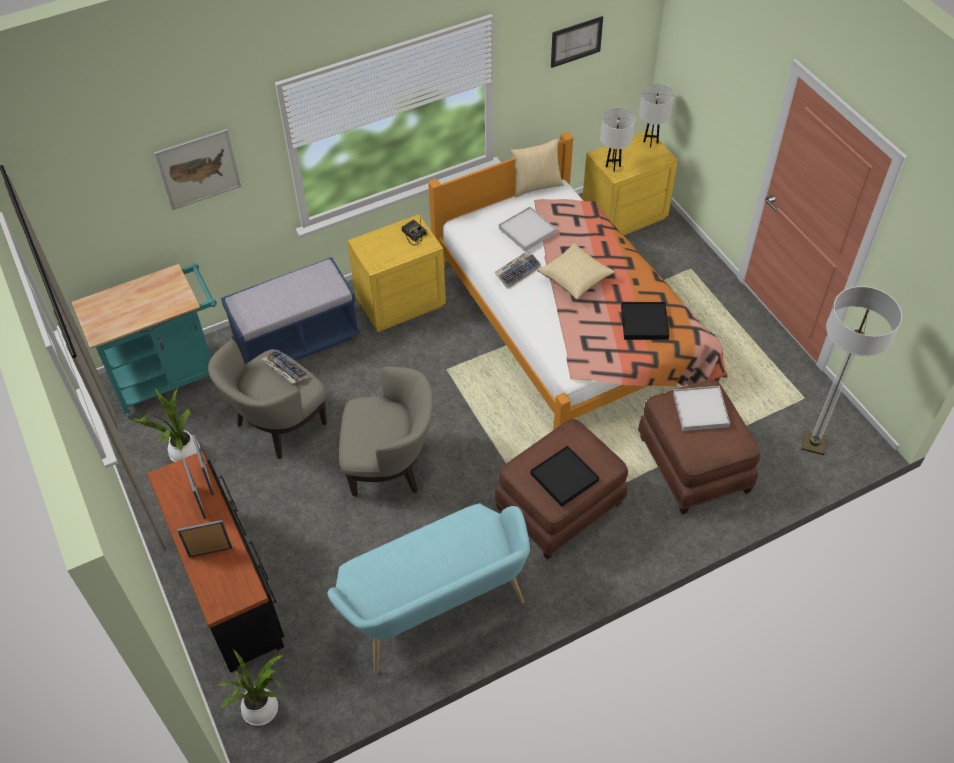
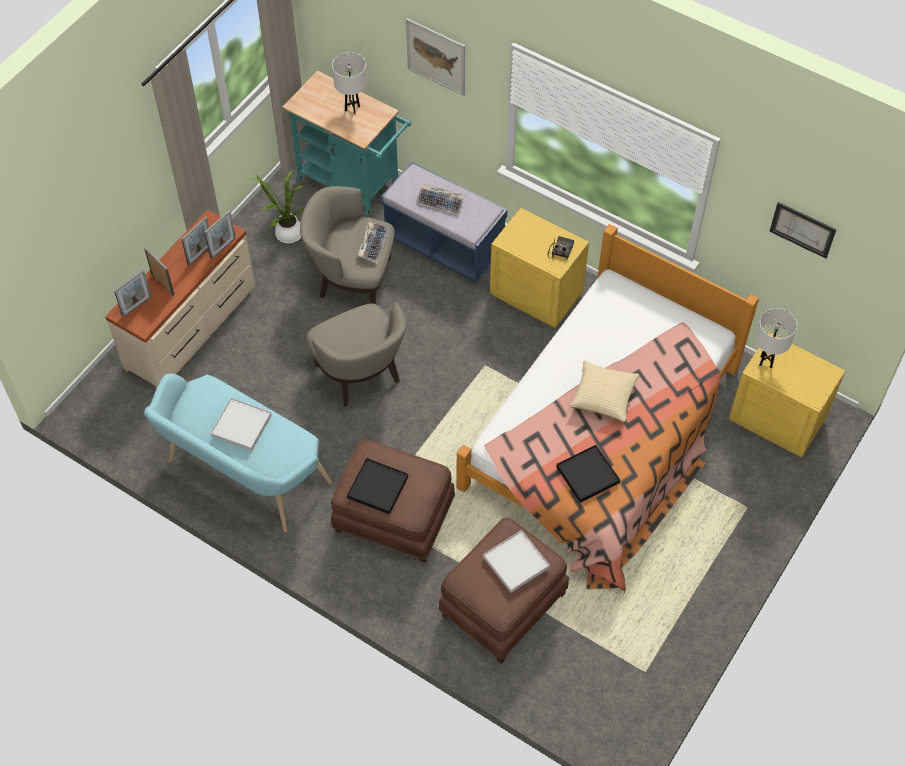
camera: 60 degrees right, 5 degrees up
(219, 588) = (136, 306): none -> picture frame
(228, 584) = (192, 327): black dresser -> beige dresser
(263, 709) = (105, 405): potted plant -> none
(517, 272) = (582, 350): keyboard -> keyboard (441, 202)
(527, 231) = (637, 334): white tray -> white tray (241, 426)
(536, 185) = (705, 315): pillow -> none
(650, 142) = (826, 379): white table lamp -> white table lamp (352, 108)
(813, 444) = (593, 699): floor lamp -> none

